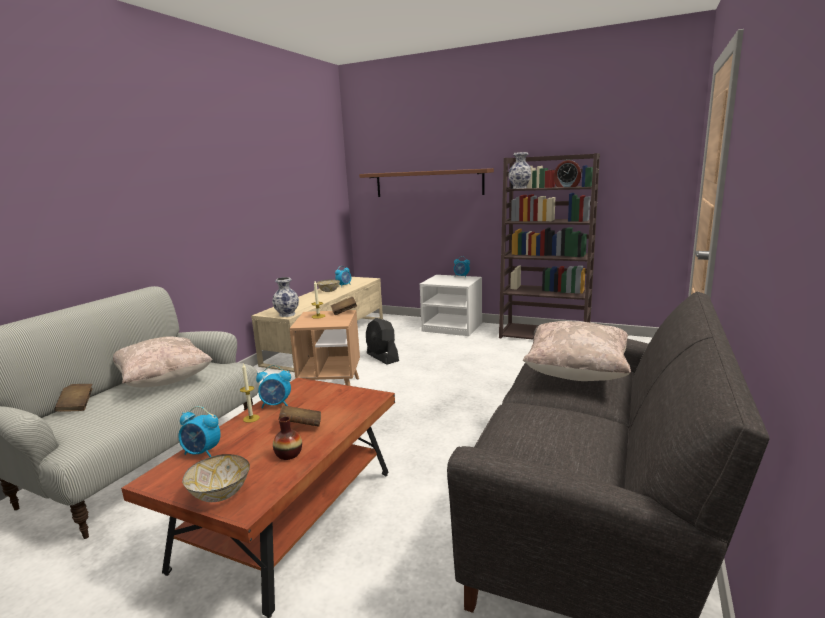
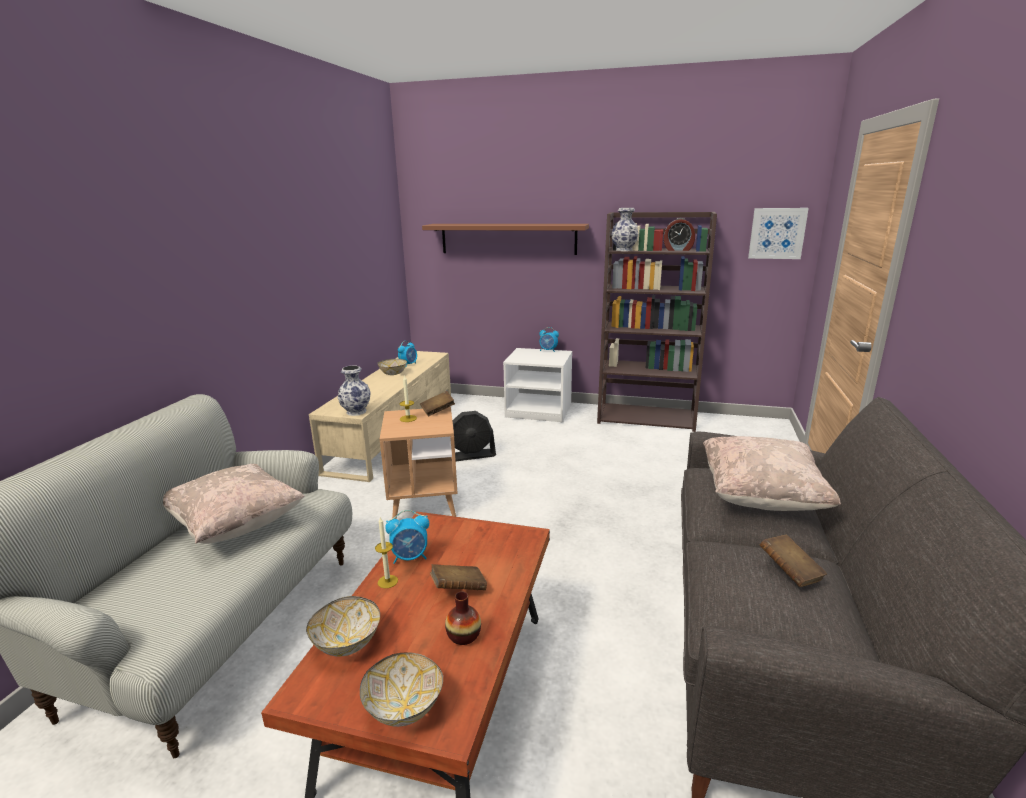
camera: 10 degrees left, 5 degrees up
(76, 406) = (127, 575): brown book -> brown book (790, 572)
(202, 453) = (348, 643): alarm clock -> bowl
(382, 357) = (470, 456): black fan -> black fan turned 60 degrees counterclockwise
(657, 170) = (777, 233): none -> picture

